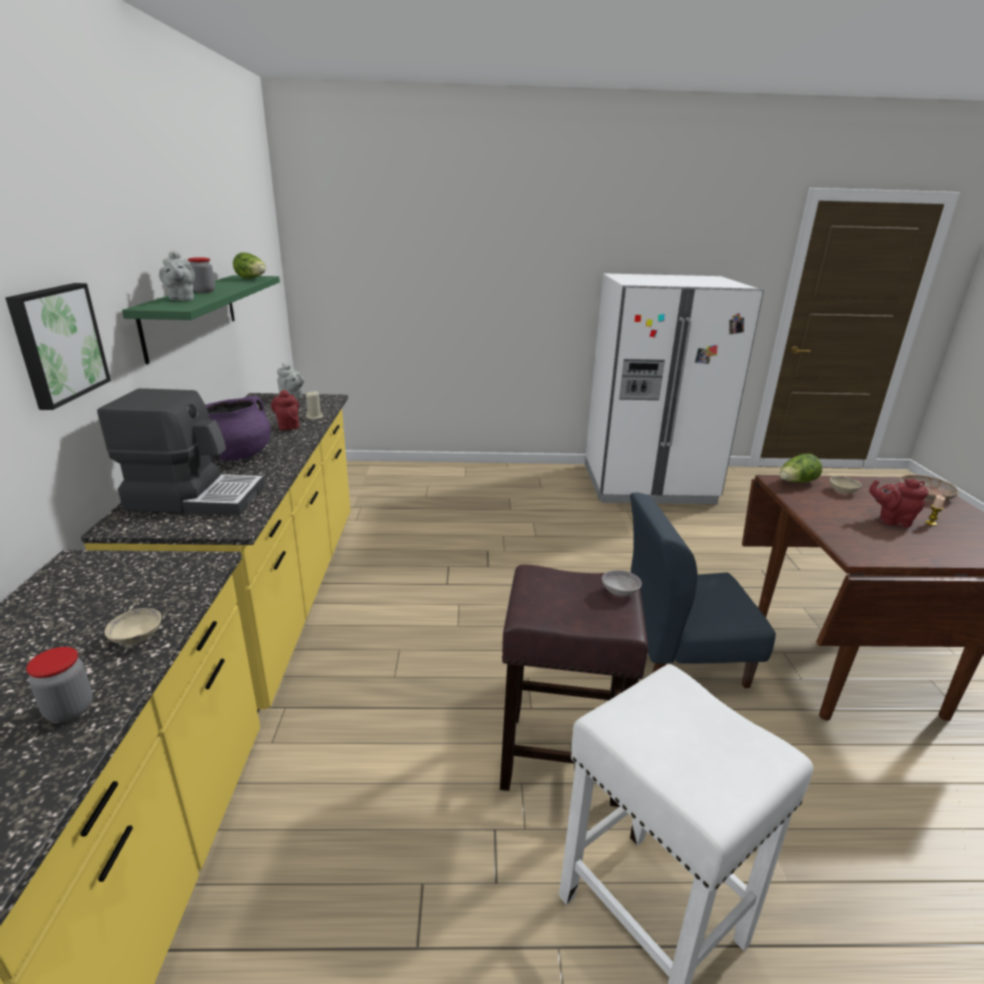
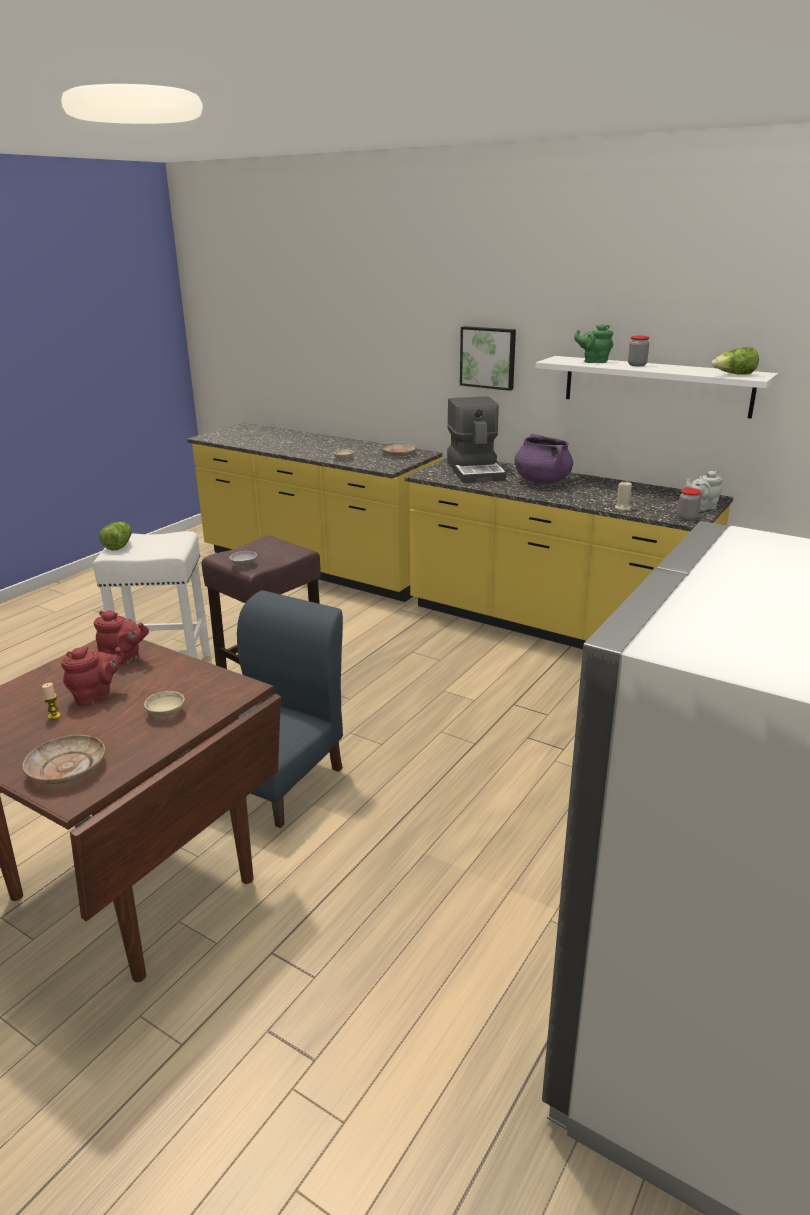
camera: 125 degrees right, 0 degrees up
(69, 710) = (314, 453): jar -> jar (687, 518)
(81, 586) = (399, 454): none -> beige plate
(181, 299) = (593, 361): grey teapot -> green teapot
(191, 314) = (656, 386): green shelf -> white shelf
(196, 497) = (476, 470): coffee machine -> coffee machine turned 45 degrees counterclockwise
(288, 426) = (603, 498): red teapot -> red teapot (124, 659)
(796, 482) = (222, 697): lettuce -> lettuce (118, 545)

